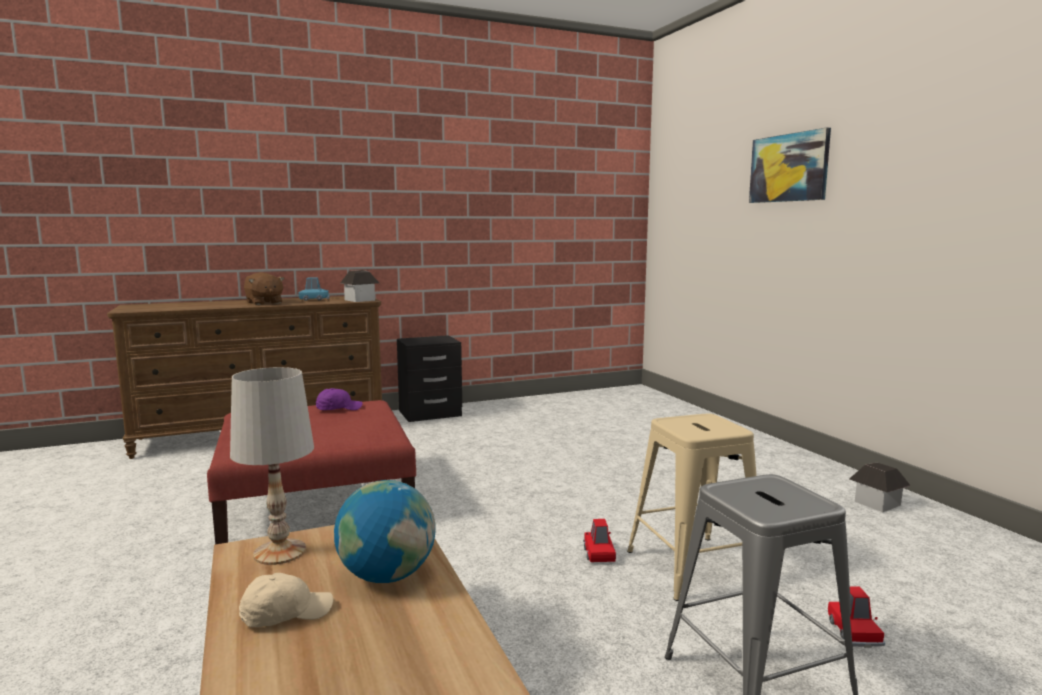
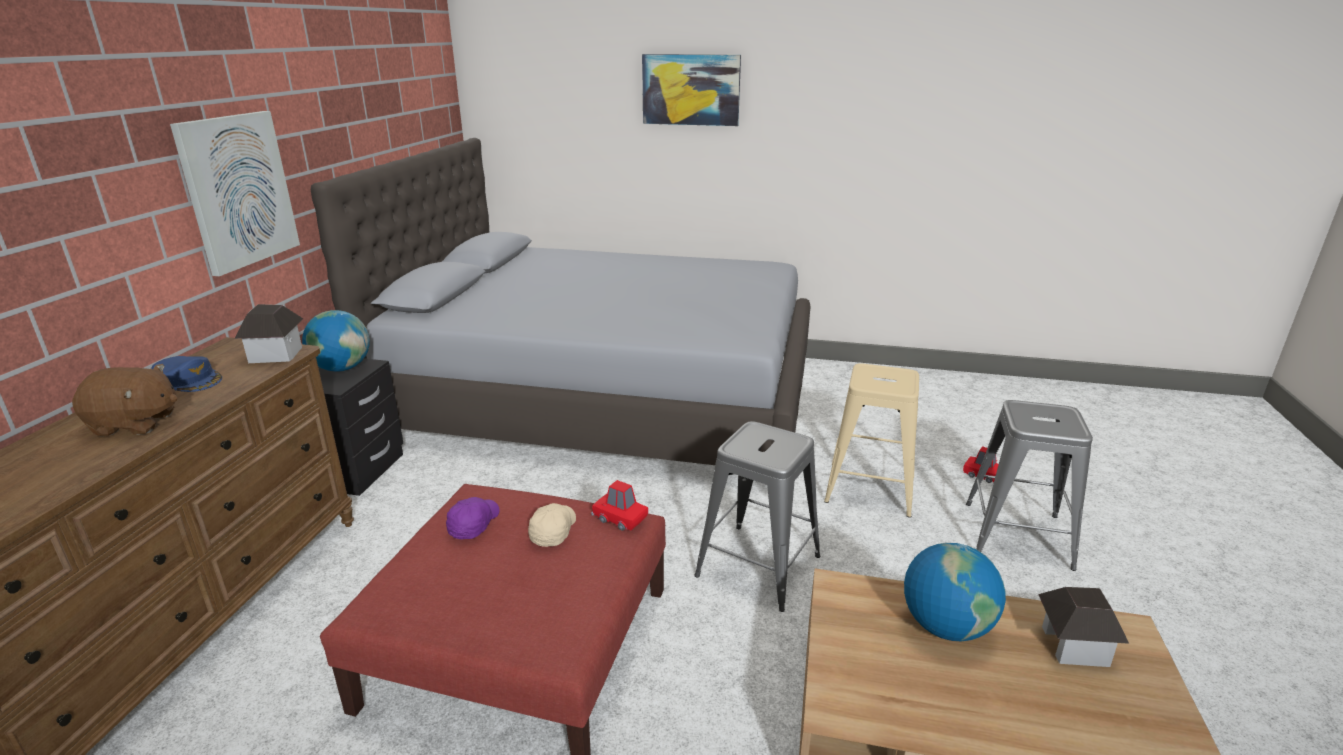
camera: 55 degrees left, 15 degrees up
(280, 551) = (855, 682): white table lamp -> none
(285, 614) = (991, 706): beige cap -> beige cap (553, 531)
(314, 299) = (189, 380): blue toy car -> blue cap
(405, 216) = (238, 190): none -> picture
(436, 339) = (342, 368): none -> globe
(490, 547) = (758, 565): none -> grey stool
(599, 554) = (817, 516): red toy car -> red toy car (619, 518)
(628, 435) = (605, 396): none -> grey bed
(877, 503) = (839, 379): toy house -> toy house (1073, 645)

